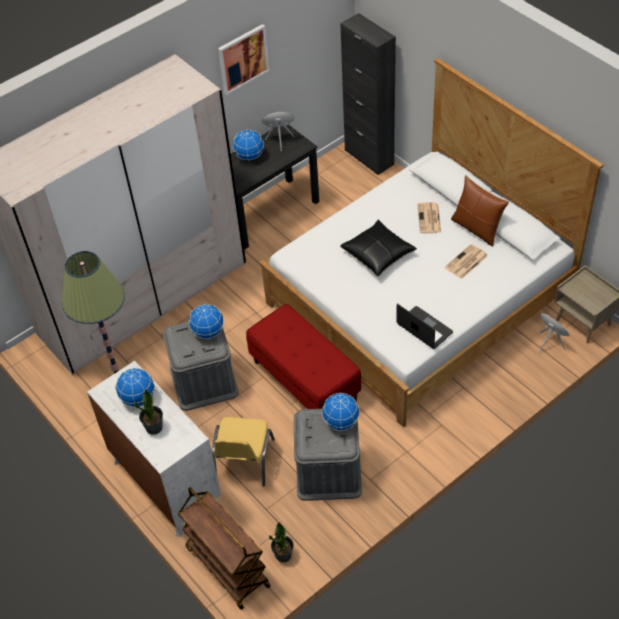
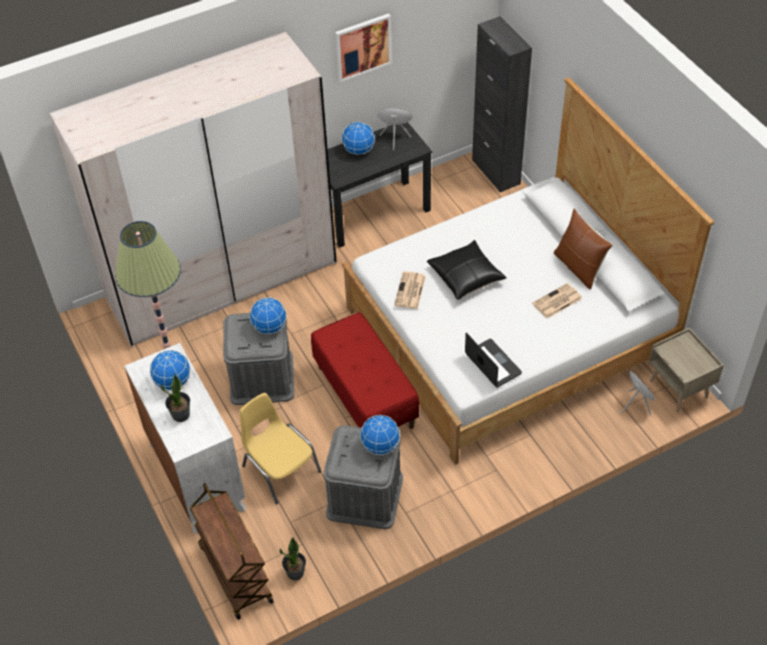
camera: 10 degrees right, 0 degrees up
(243, 461) = (280, 468): yellow chair -> yellow chair turned 120 degrees clockwise
(429, 219) = (531, 248): newspaper -> newspaper (410, 291)

